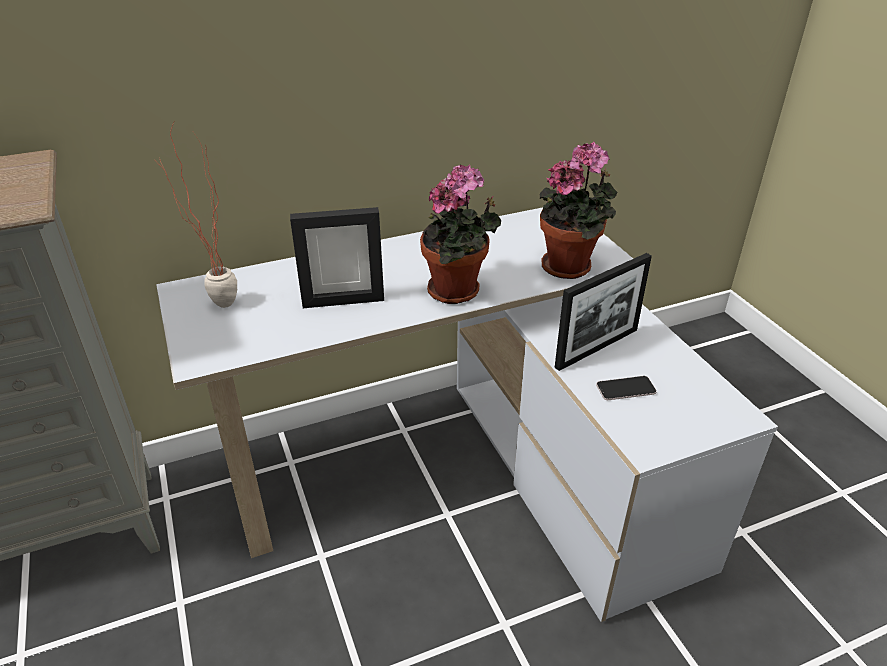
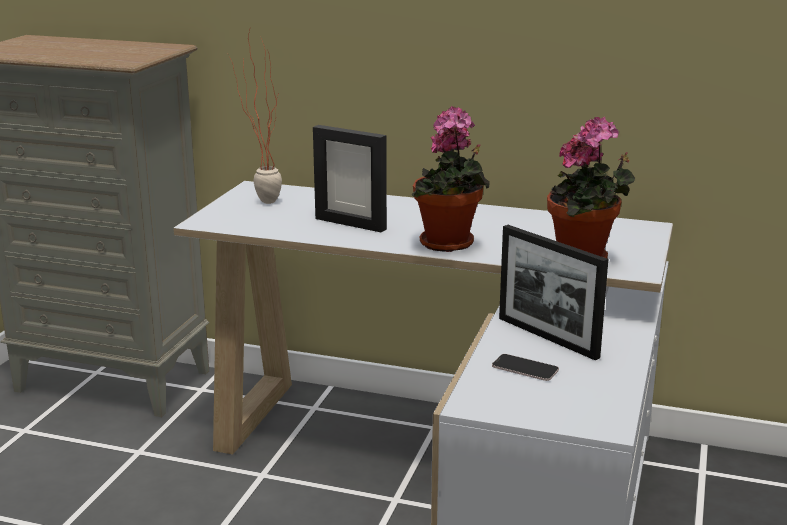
camera: 40 degrees right, 15 degrees down
(597, 348) = (547, 337): picture frame -> picture frame turned 45 degrees clockwise

